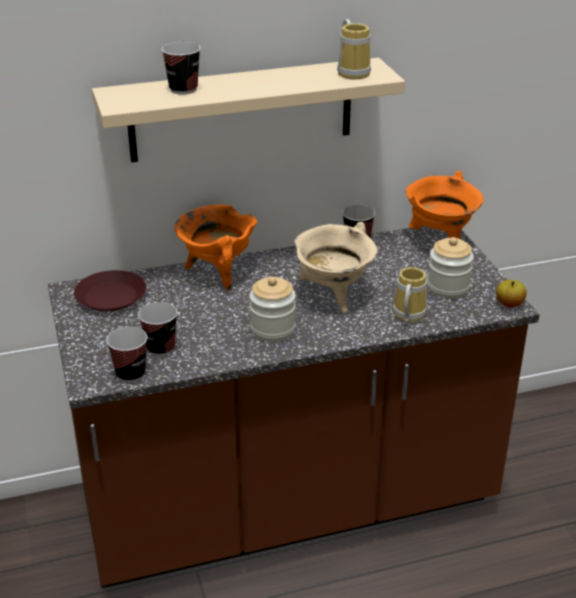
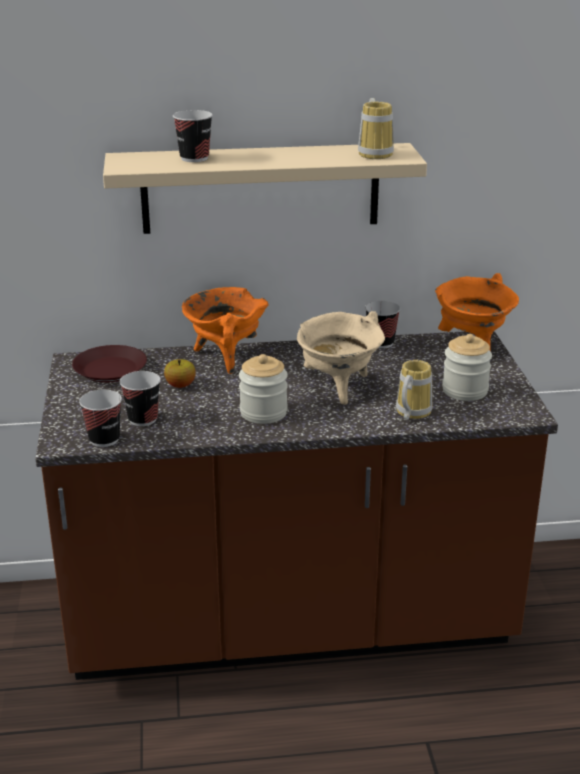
camera: 10 degrees right, 5 degrees down
(509, 304) = (527, 412): apple -> apple (180, 385)

